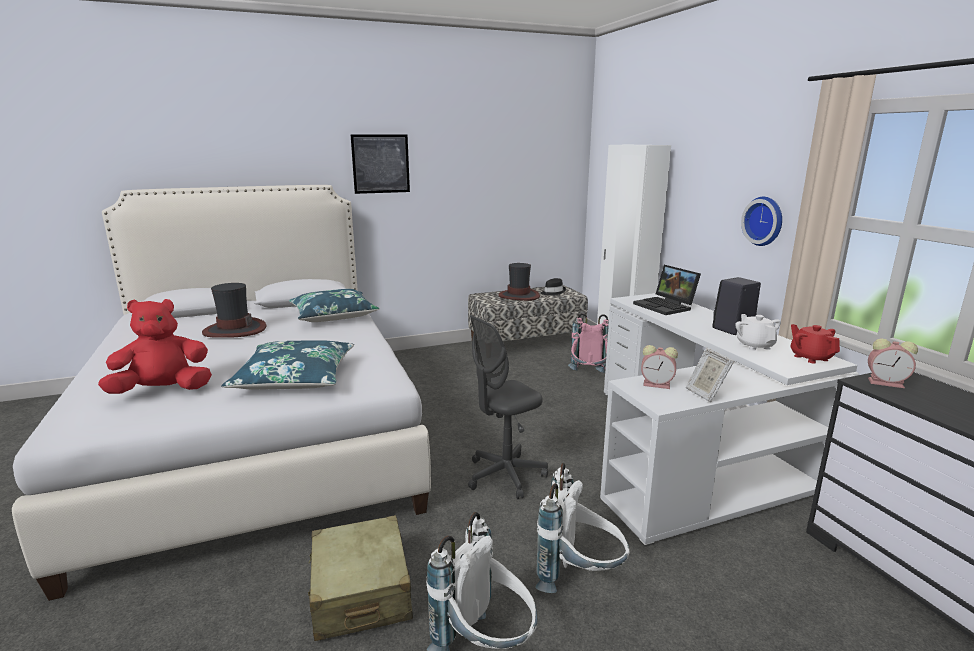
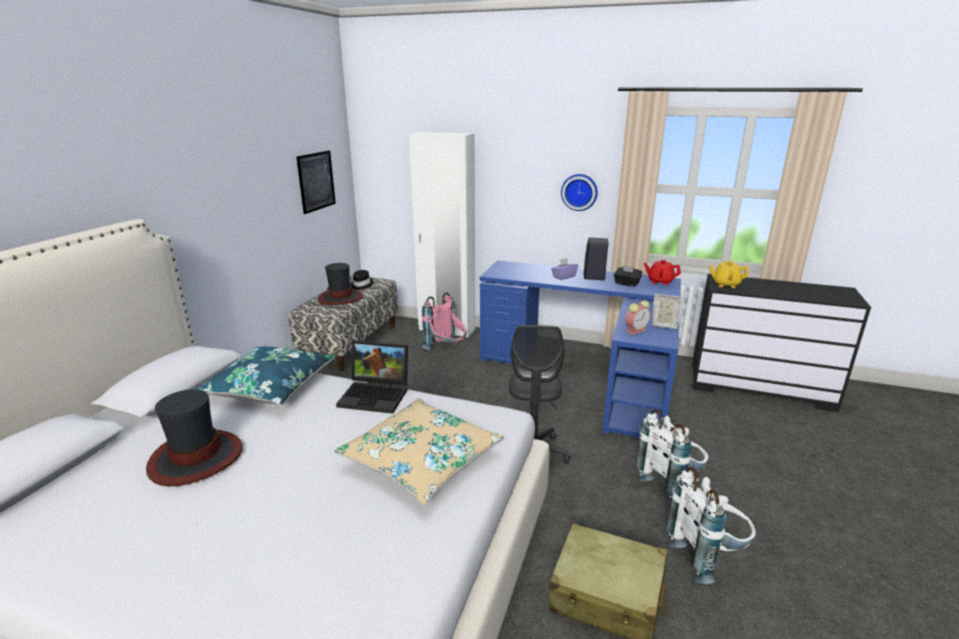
camera: 50 degrees left, 5 degrees up
(163, 390) = (337, 559): red plush toy -> none
(295, 378) = (422, 460): blue pillow -> beige pillow
(380, 164) = (181, 178): picture -> picture (316, 181)
(666, 306) = (526, 271): laptop -> laptop (377, 395)
(693, 453) = (590, 374): white desk -> blue desk
(694, 320) = (563, 277): none -> purple tissue box
(754, 346) = (626, 284): white teapot -> black tissue box
(887, 383) = (725, 284): alarm clock -> yellow teapot

